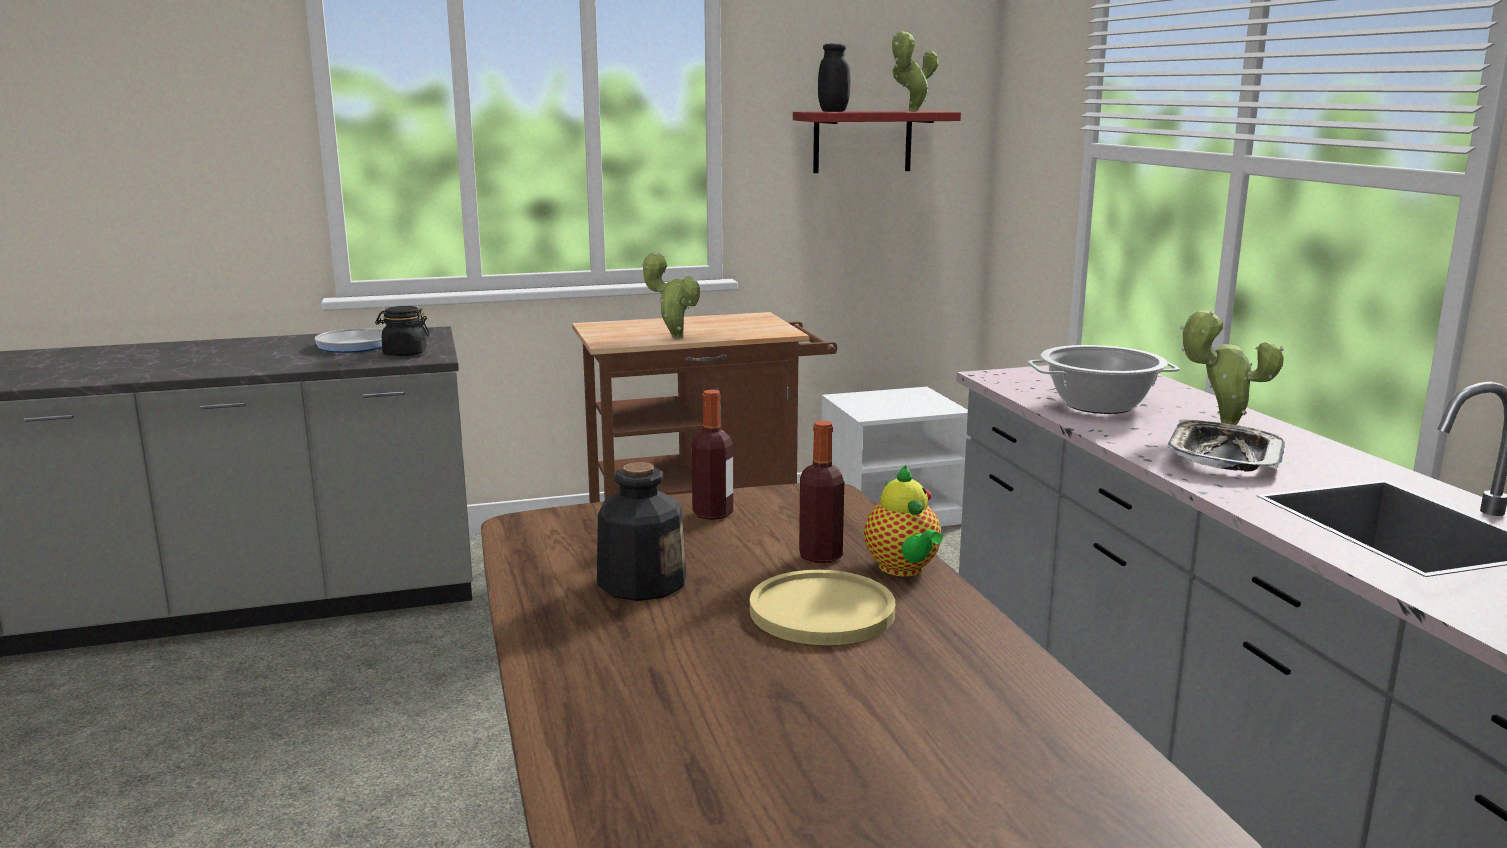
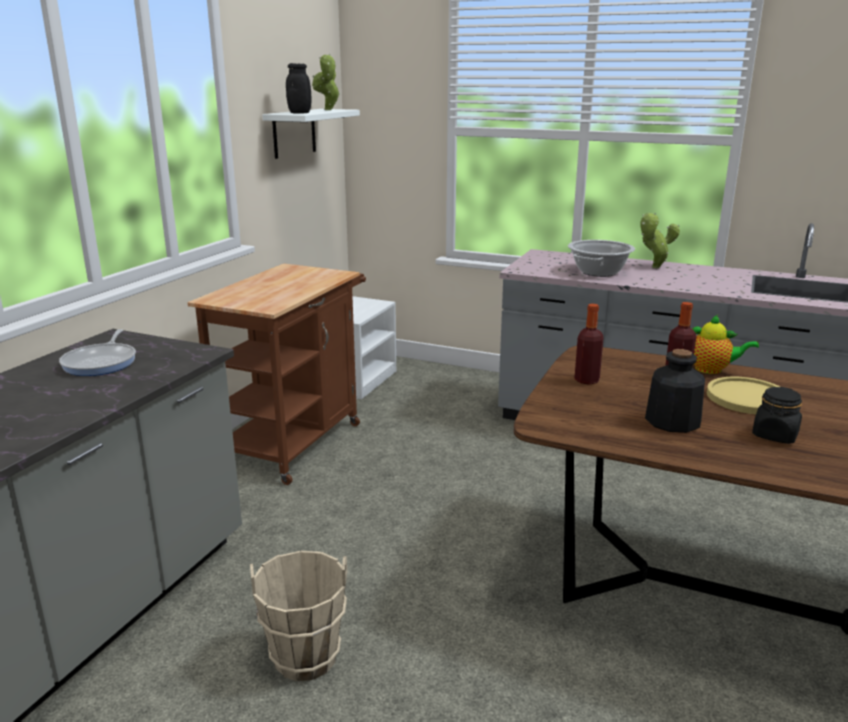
camera: 50 degrees left, 5 degrees up
(330, 713) = (305, 657): none -> beige bucket
(405, 353) = (169, 356): black jar -> black jar (775, 435)
(673, 337) = (292, 292): potted plant -> none
(862, 141) = (294, 133): red shelf -> white shelf
(1223, 456) = (698, 281): tray -> none

